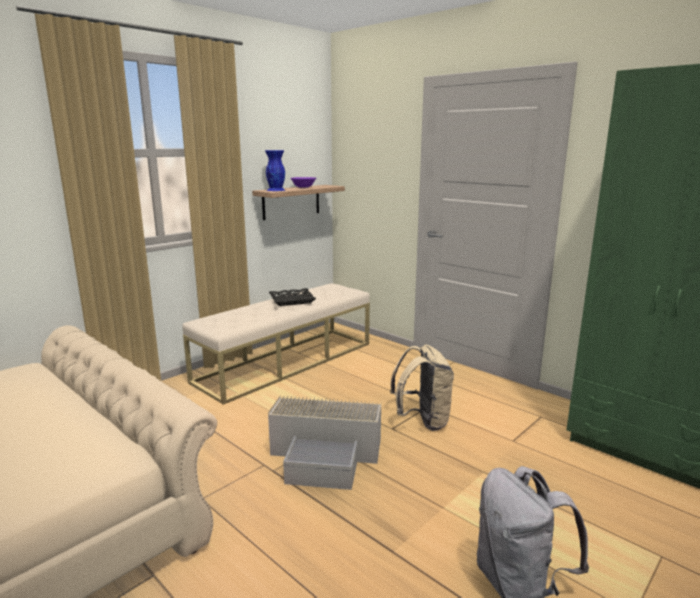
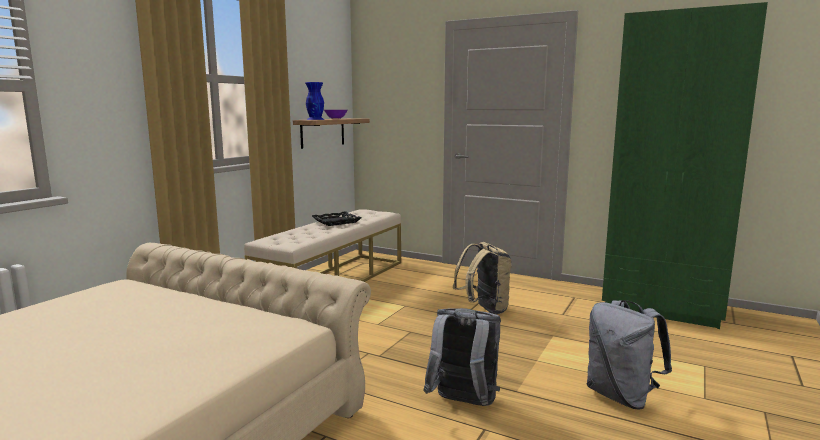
camera: 15 degrees left, 5 degrees down
(321, 559) = (463, 404): none -> grey backpack
(326, 454) = (419, 340): grey storage box -> none

